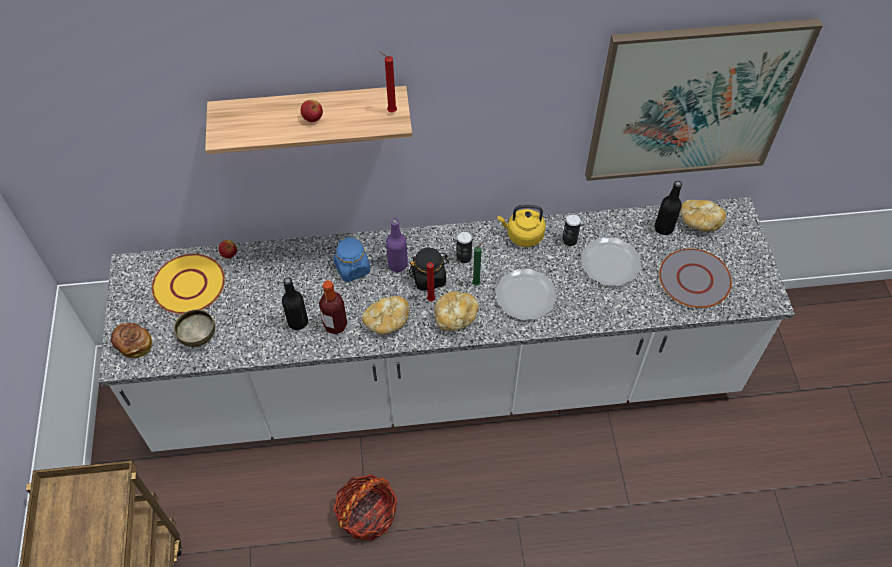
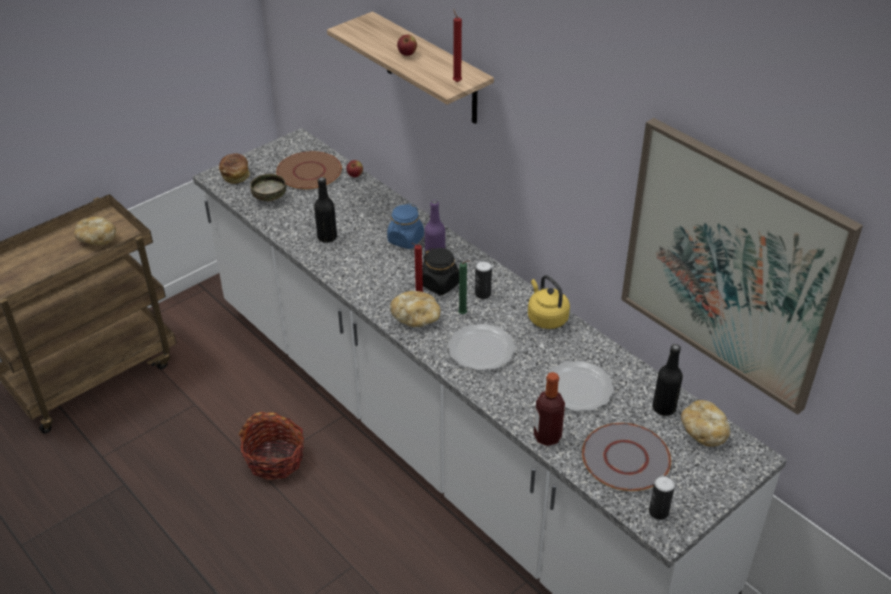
camera: 55 degrees right, 15 degrees down
(188, 285) = (308, 172): yellow plate -> brown plate
(335, 325) = (342, 257): bottle -> bottle (547, 436)
(387, 321) = (373, 282): bread -> bread (96, 239)
(569, 240) = (574, 349): can -> can (658, 512)

